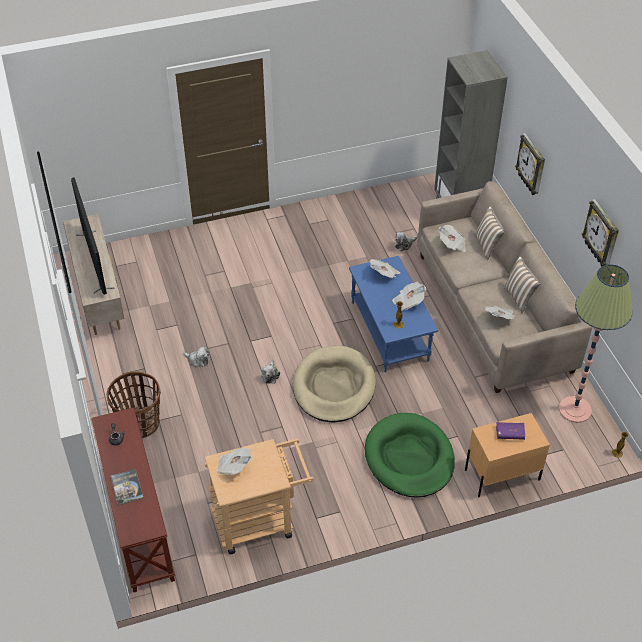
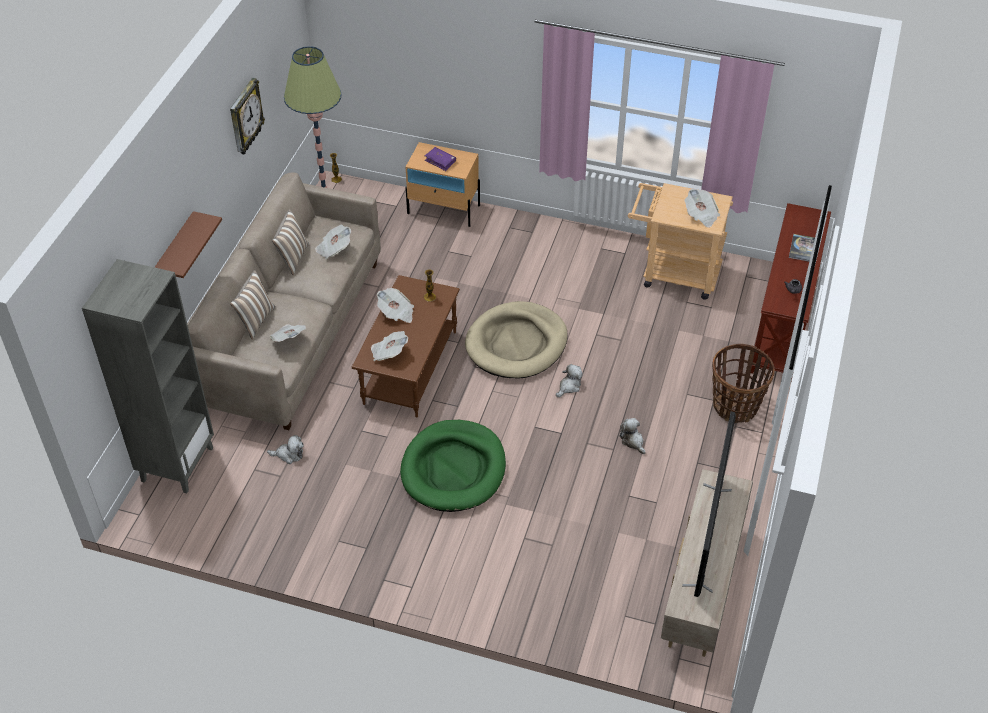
camera: 145 degrees left, 0 degrees up
(390, 331) = (409, 367): blue coffee table -> brown coffee table
(409, 458) = (506, 255): green dog bed -> green dog bed (453, 469)
(531, 165) = (176, 250): wall clock -> brown shelf

